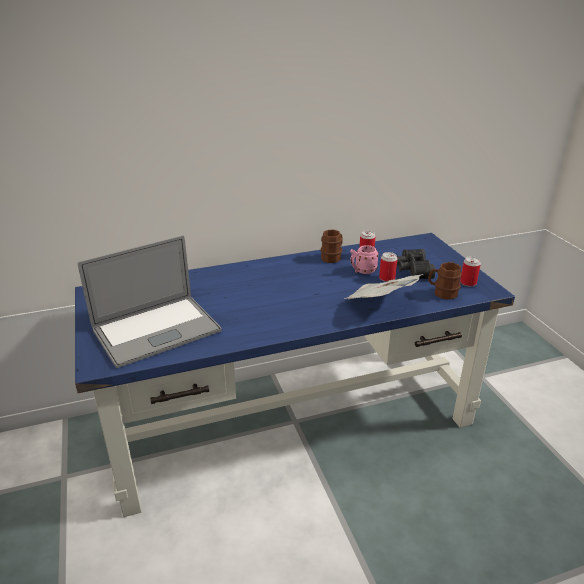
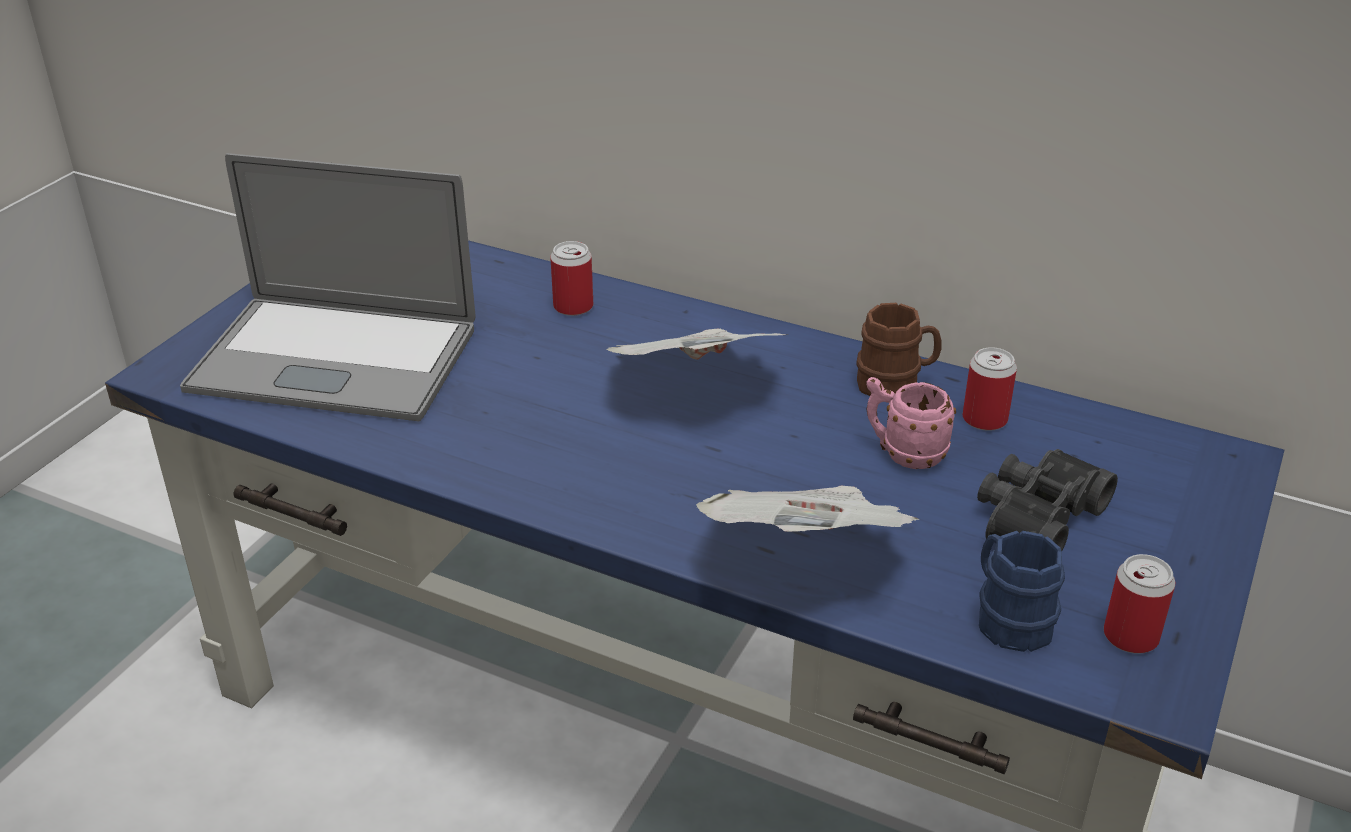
camera: 45 degrees right, 5 degrees up
(283, 281) = (695, 383): none -> newspaper
(387, 278) = (932, 502): can -> can (573, 307)
(442, 293) = (1007, 618): brown mug -> blue mug

